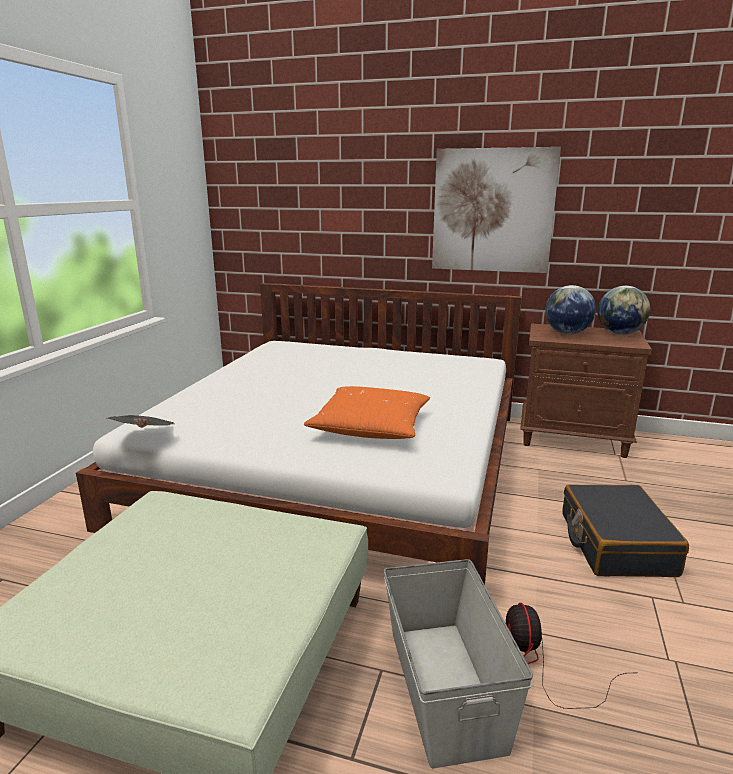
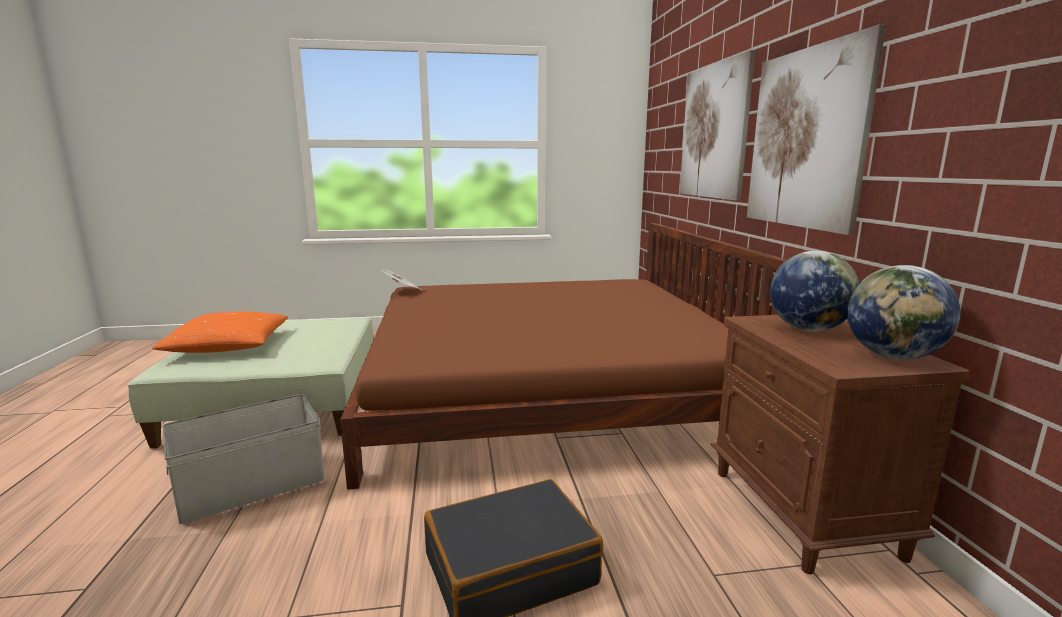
camera: 65 degrees right, 5 degrees down
(339, 463) = (546, 386): white bed -> brown bed
(363, 197) = (714, 132): none -> picture
(371, 427) = (471, 330): orange pillow -> orange pillow (229, 346)
(543, 666) = (275, 530): fan -> none

